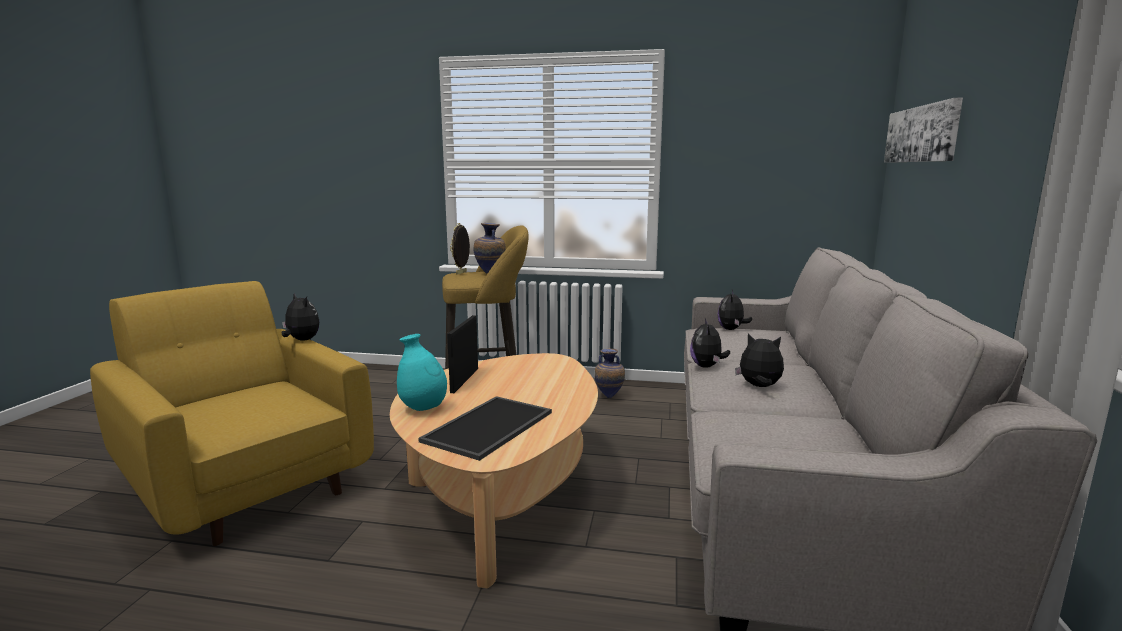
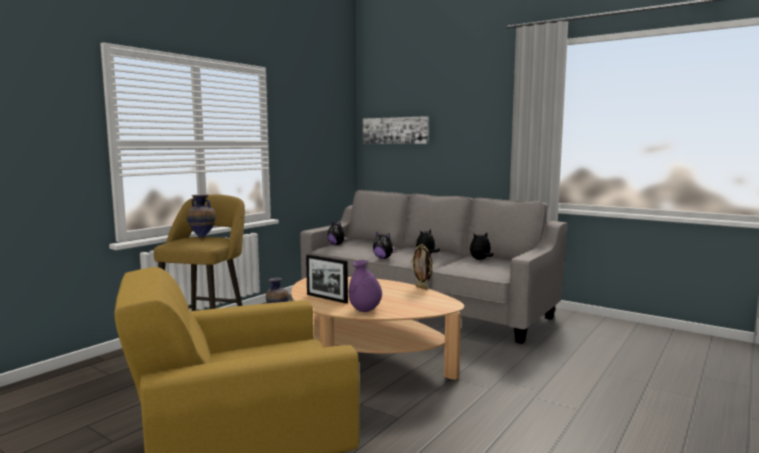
camera: 65 degrees left, 5 degrees down
(301, 340) = (215, 309): plush toy -> plush toy (480, 260)
(423, 408) = (365, 310): turquoise vase -> purple vase
(462, 273) = (180, 241): picture frame -> picture frame (422, 288)
(489, 427) = (411, 301): tray -> none

